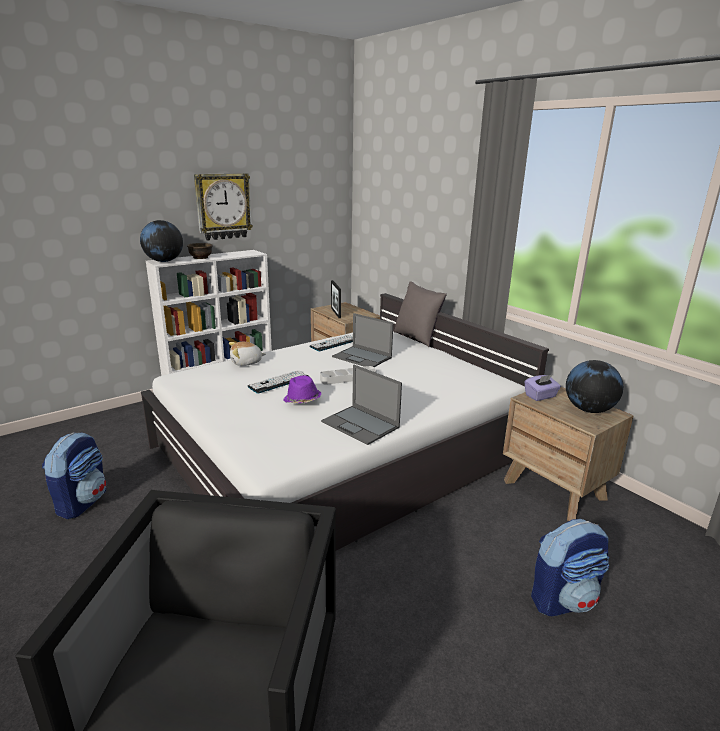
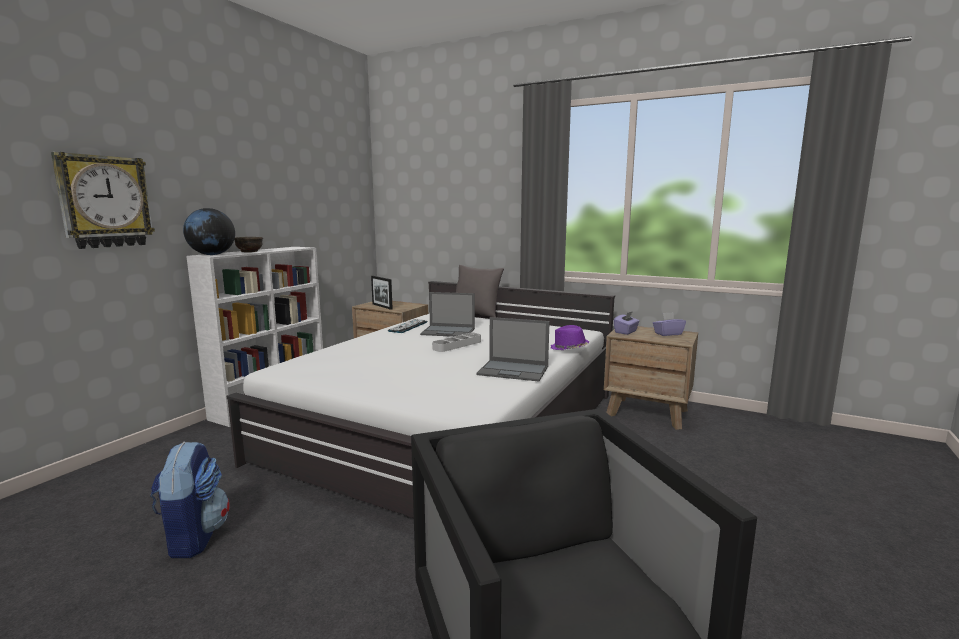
camera: 25 degrees left, 10 degrees down
(223, 206) = (263, 199): wall clock -> wall clock (104, 202)
(246, 362) = (340, 349): plush toy -> none
(279, 382) = (396, 356): keyboard -> none
(302, 400) = (436, 365): purple hat -> purple hat (569, 348)
(563, 599) = (726, 478): backpack -> none
(589, 410) = (668, 334): globe -> purple tissue box

